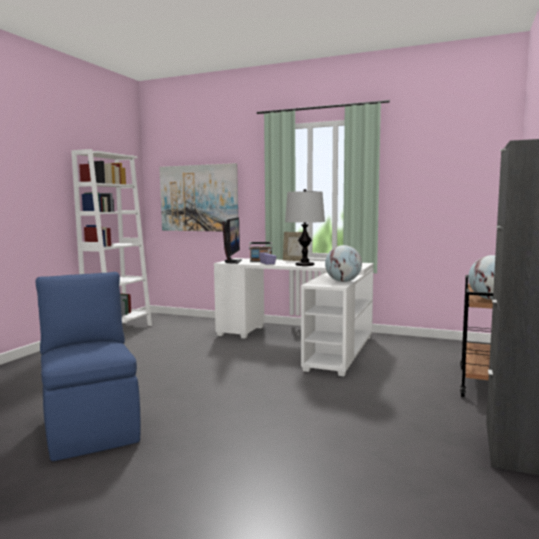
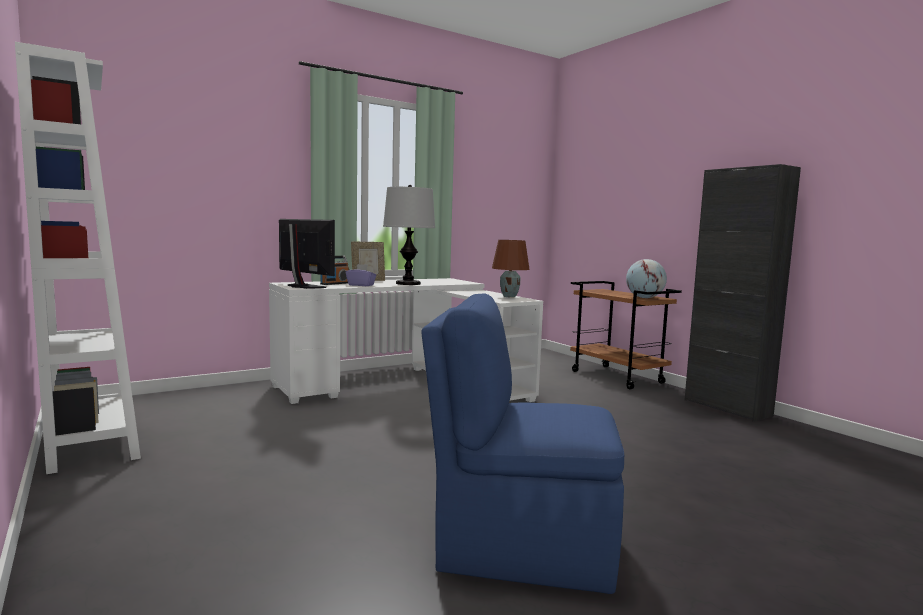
camera: 55 degrees left, 0 degrees up
(198, 198) = (176, 183): picture -> none
(343, 281) = (509, 296): globe -> brown table lamp

